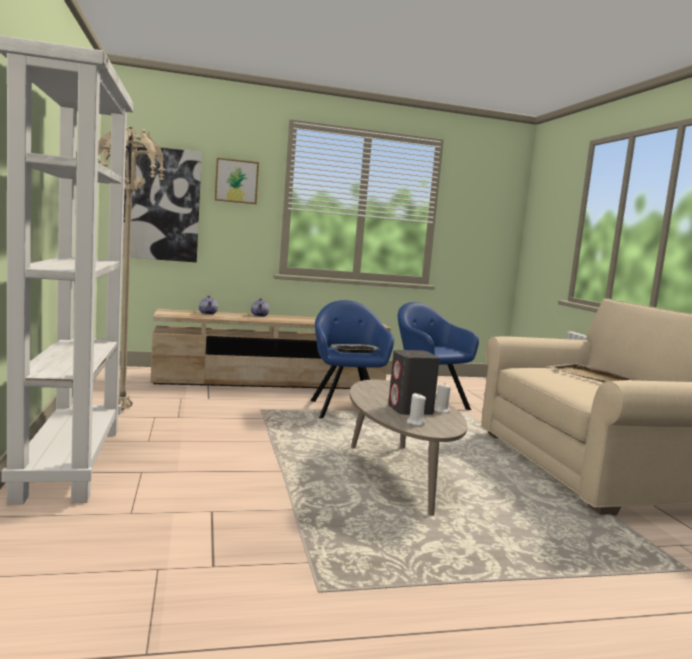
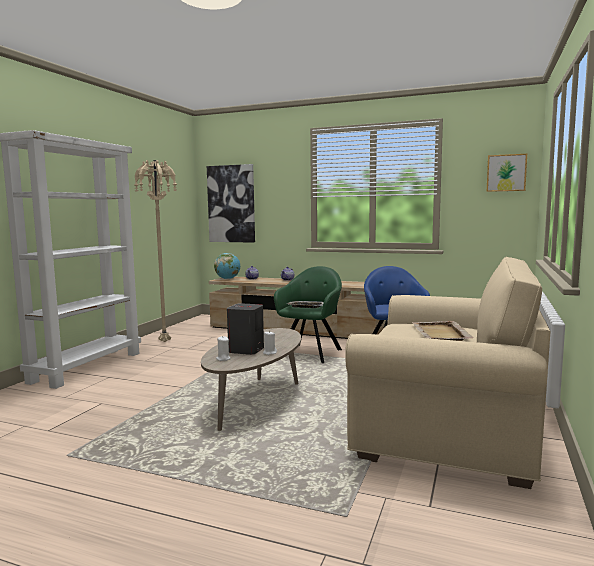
camera: 35 degrees right, 0 degrees up
(174, 313) = (227, 279): none -> globe
(236, 181) = (277, 181): picture -> picture (506, 173)
(344, 409) = (311, 353): blue armchair -> green armchair

